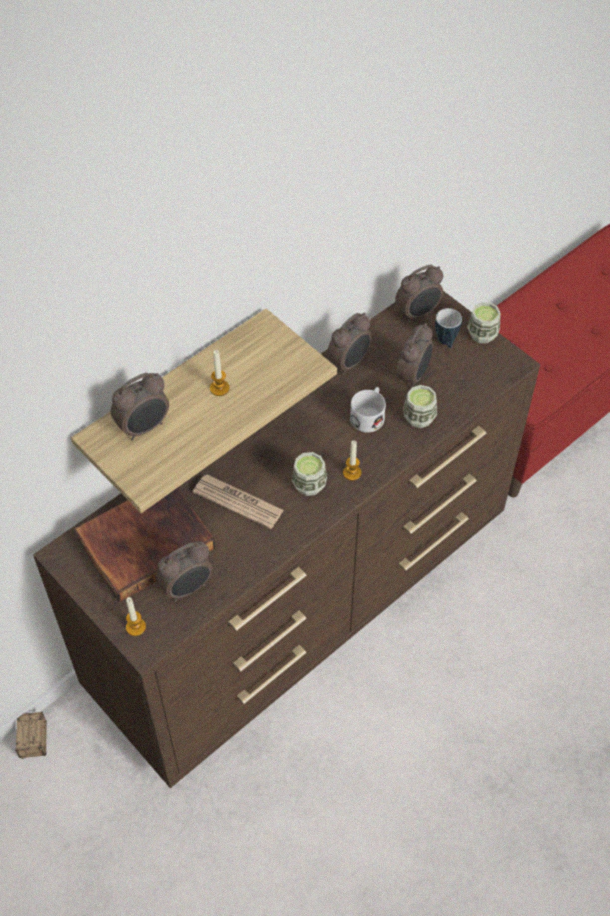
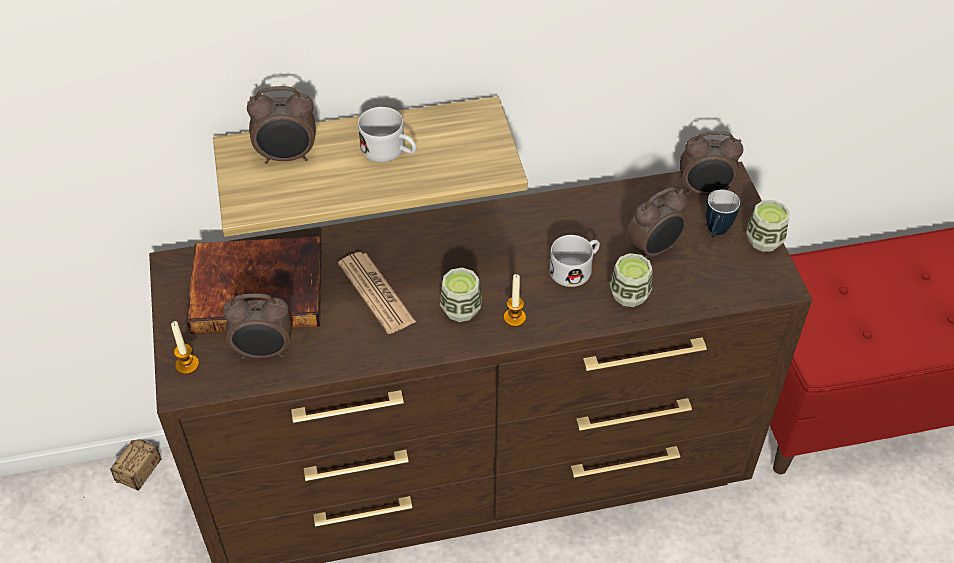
camera: 30 degrees right, 5 degrees down
(219, 388) = (390, 151): candle -> white mug
(349, 363) = (592, 209): alarm clock -> none

